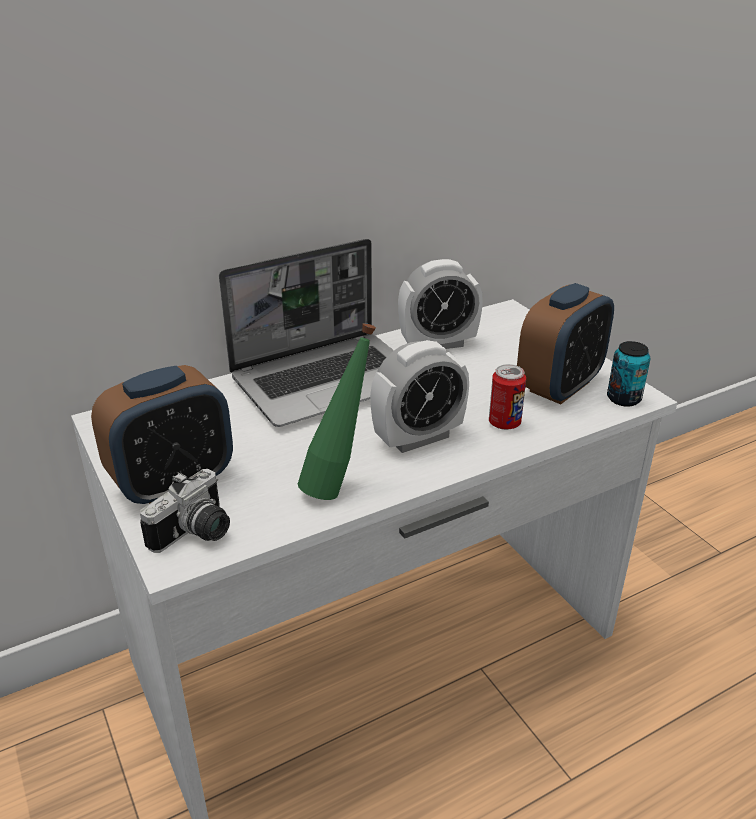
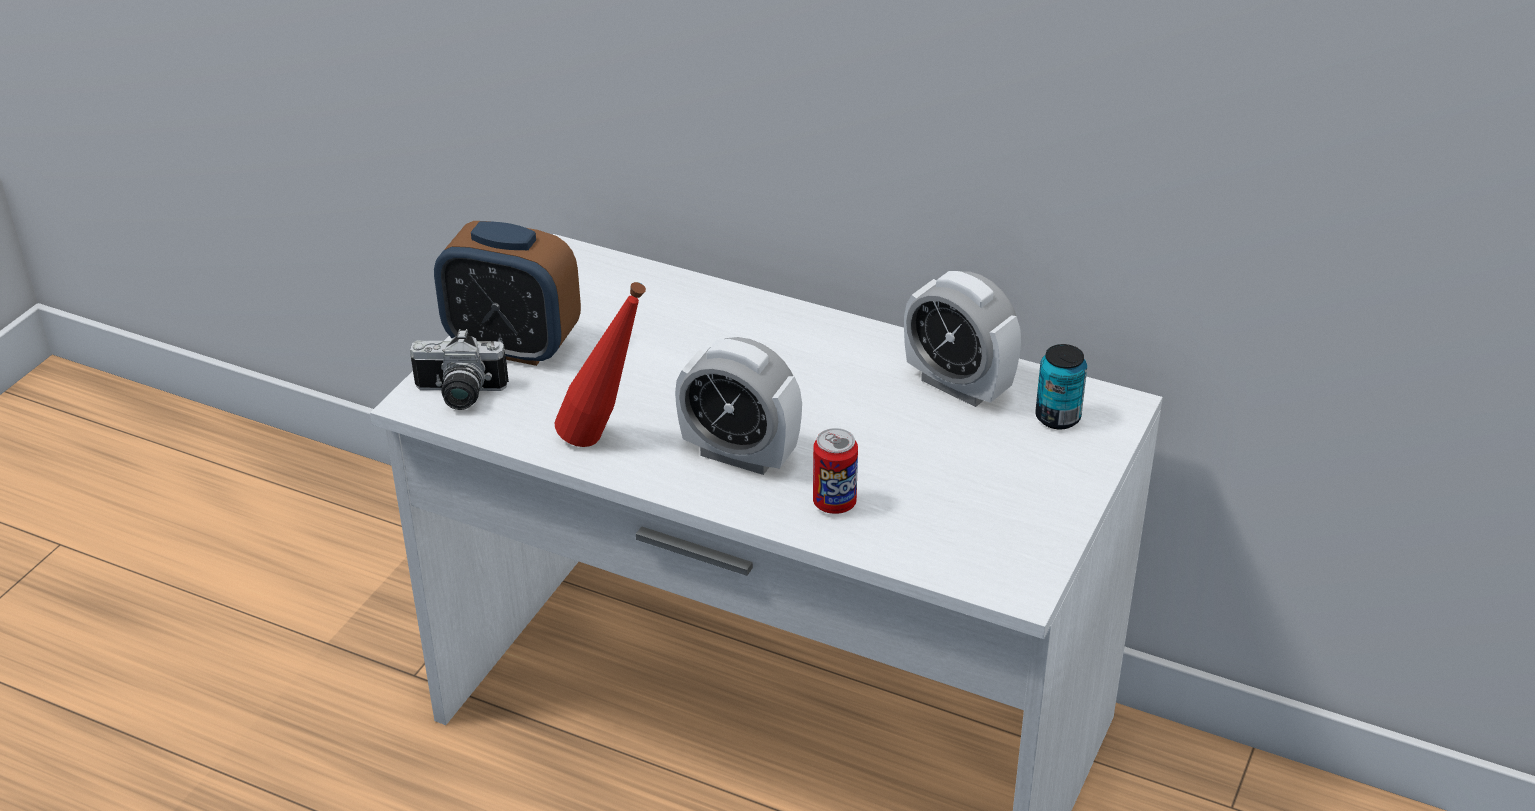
camera: 55 degrees right, 5 degrees up
(328, 380) = (783, 346): laptop -> none
(339, 485) = (605, 441): green bottle -> red bottle
(559, 387) = (966, 516): alarm clock -> none
(623, 399) = (997, 577): can -> can (1057, 417)

